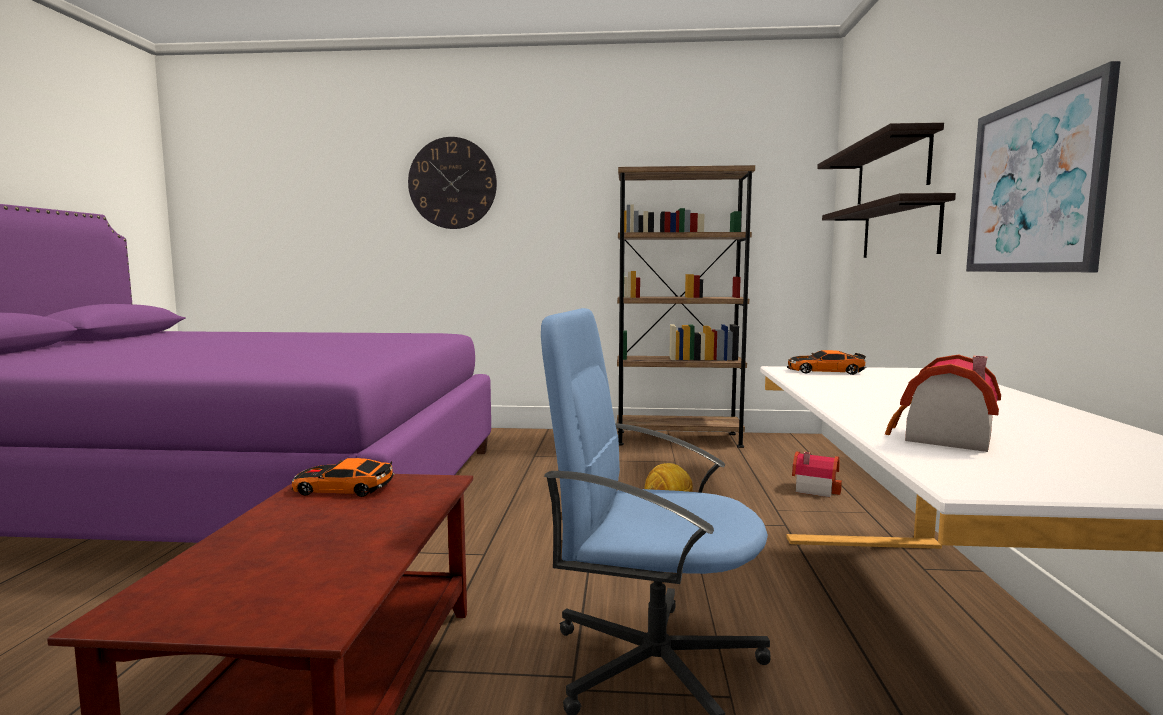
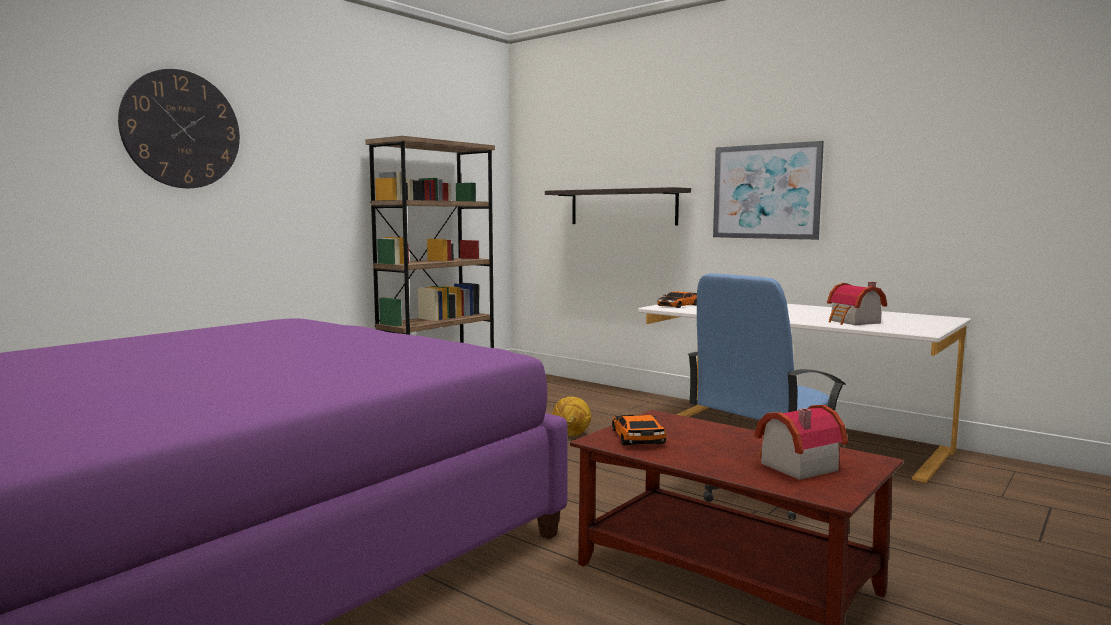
camera: 55 degrees left, 0 degrees up
(343, 488) = (636, 437): toy car -> toy car turned 135 degrees clockwise
(814, 488) = (598, 398): toy house -> toy house (794, 466)
(891, 171) = (606, 164): shelf -> none

